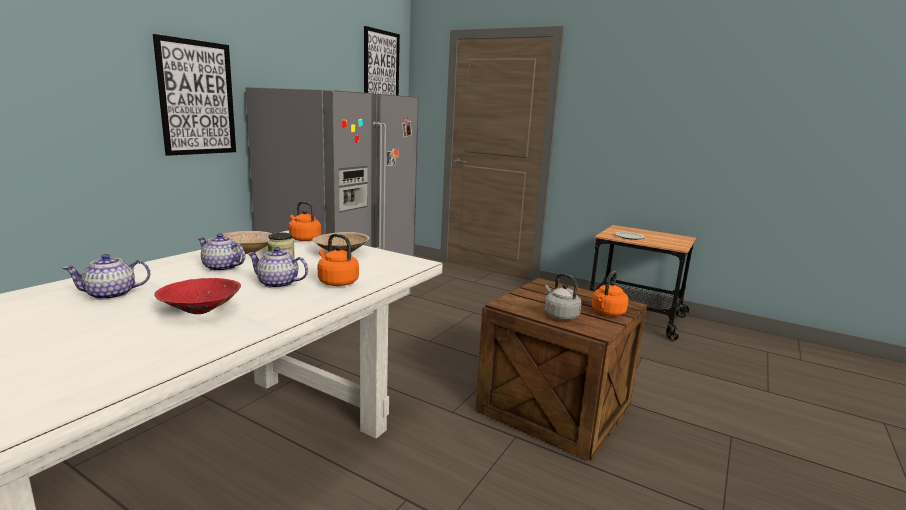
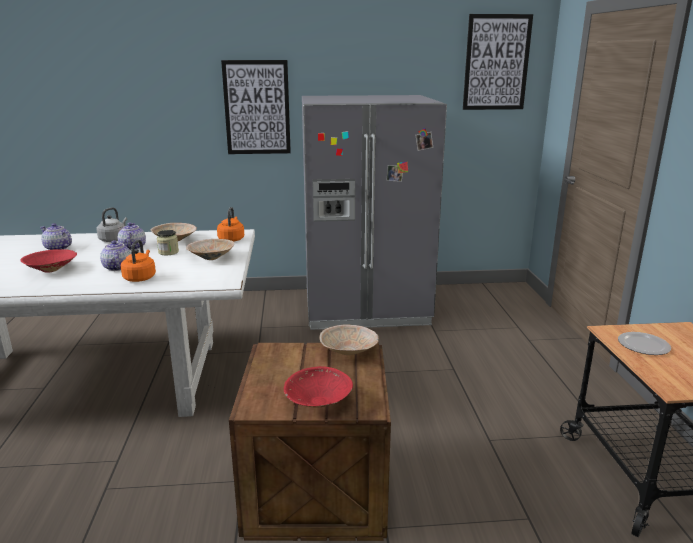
camera: 55 degrees right, 5 degrees up
(542, 287) = (349, 352): none -> beige bowl
(559, 315) = (274, 380): grey kettle -> grey kettle (114, 239)
(607, 313) = (318, 402): orange kettle -> red bowl

